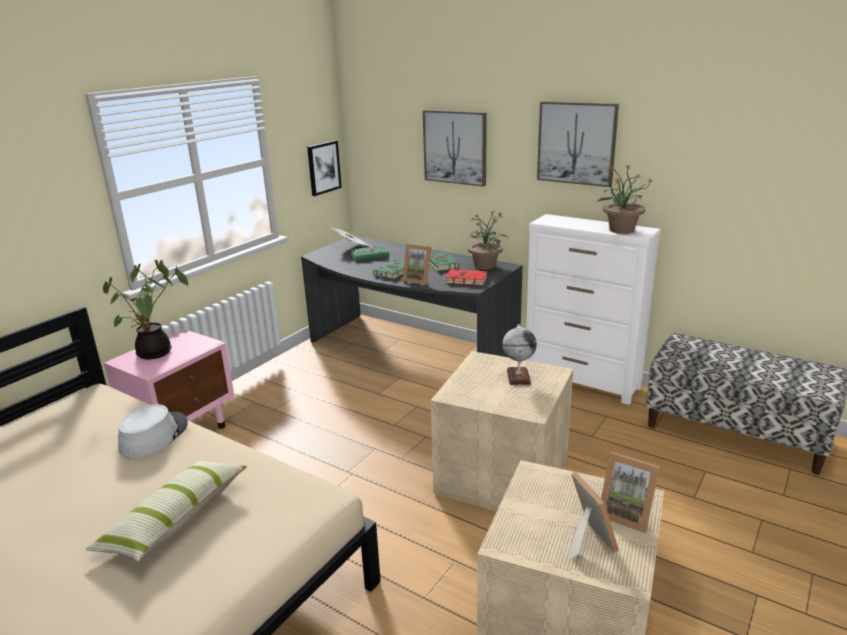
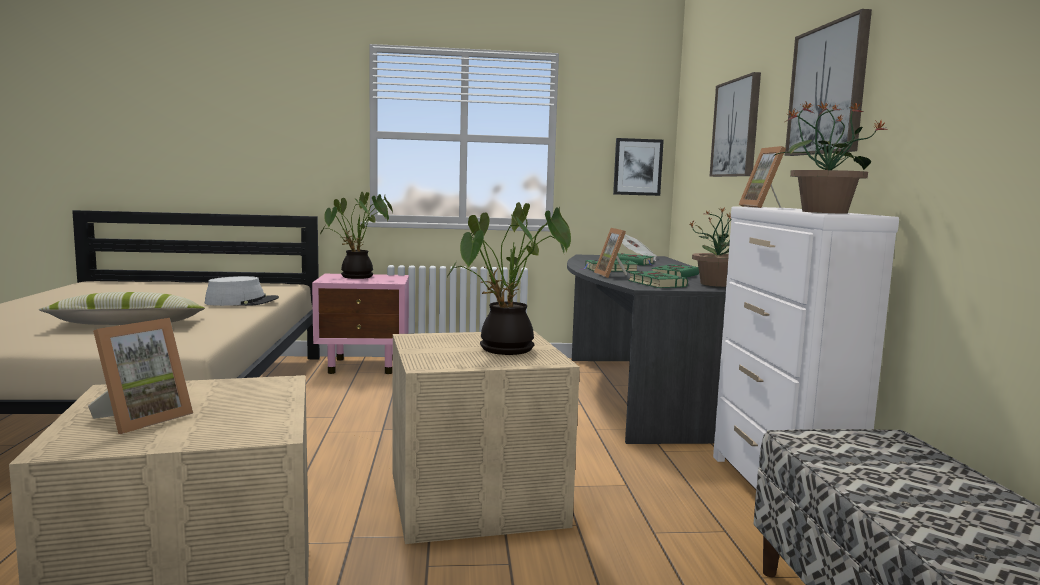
camera: 50 degrees right, 15 degrees down
(465, 280) = (655, 283): red book -> green book
(518, 377) = (505, 350): globe -> potted plant
(626, 514) = (219, 430): picture frame -> picture frame (764, 207)

